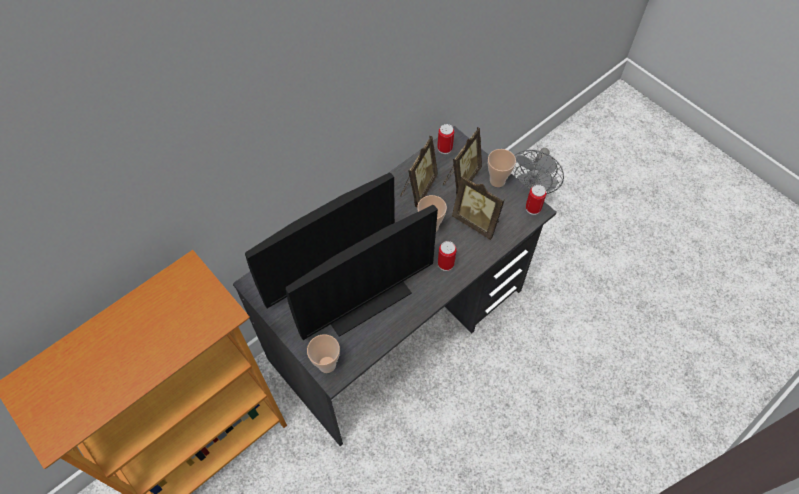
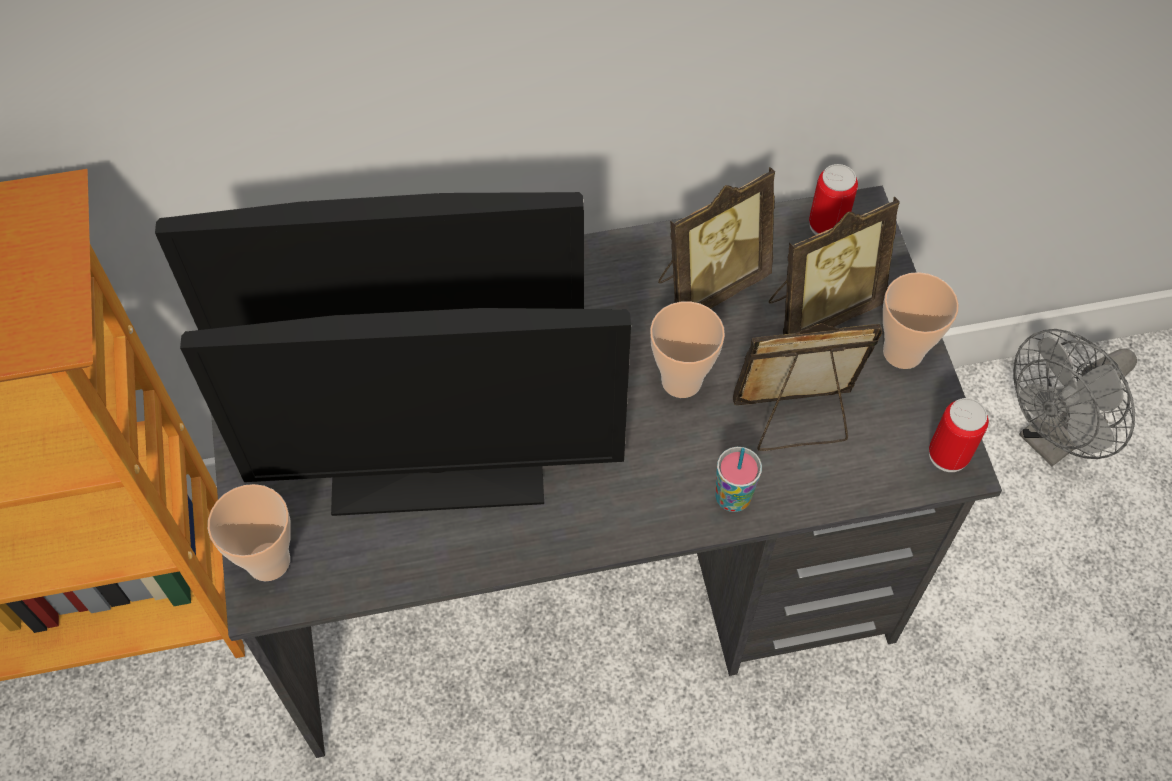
camera: 30 degrees right, 0 degrees up
(446, 264) = (662, 478): can -> none
(473, 258) = (732, 498): none -> cup
(477, 221) = (795, 420): picture frame -> picture frame turned 105 degrees clockwise

